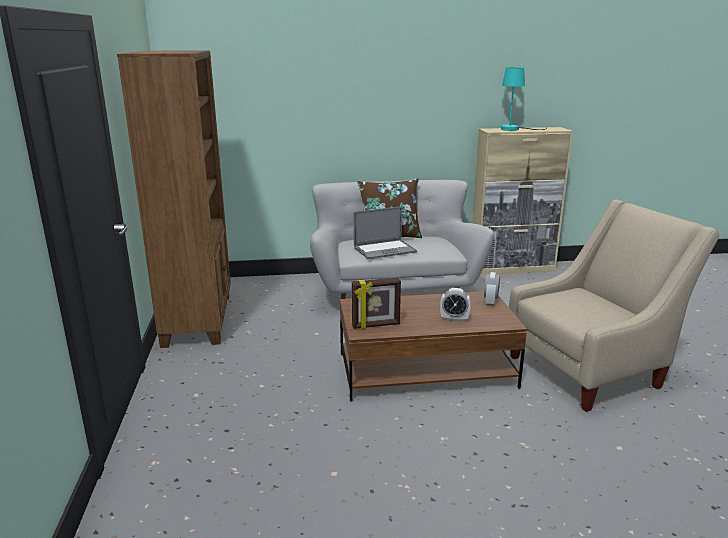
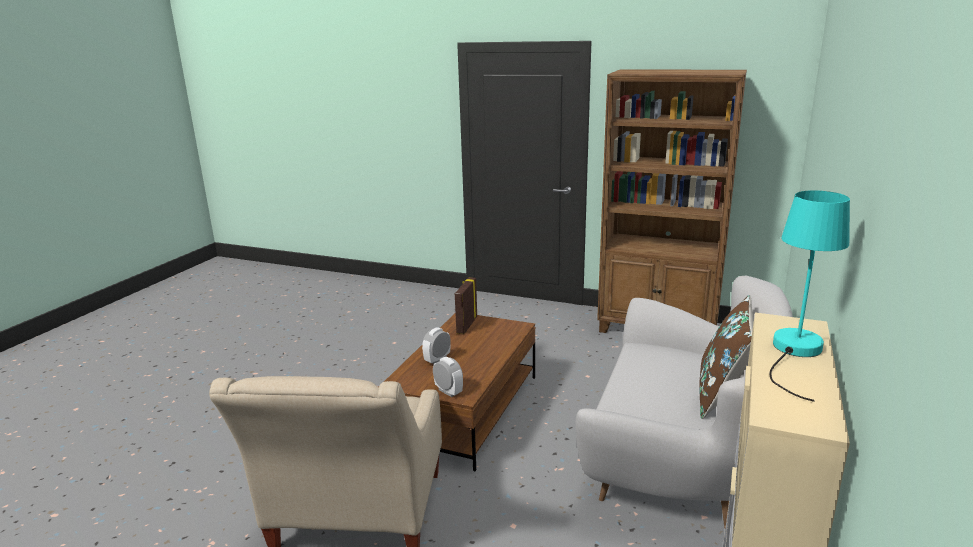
camera: 120 degrees right, 0 degrees up
(384, 250) = (653, 372): laptop -> none

